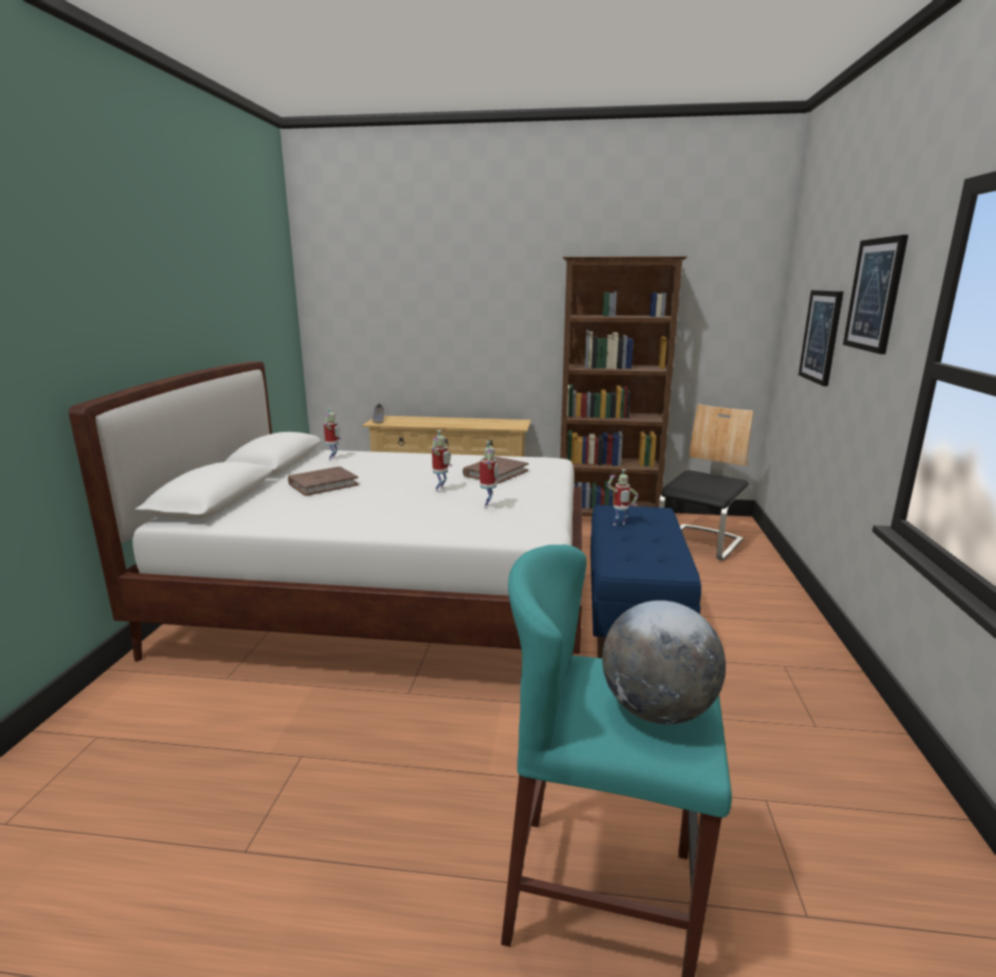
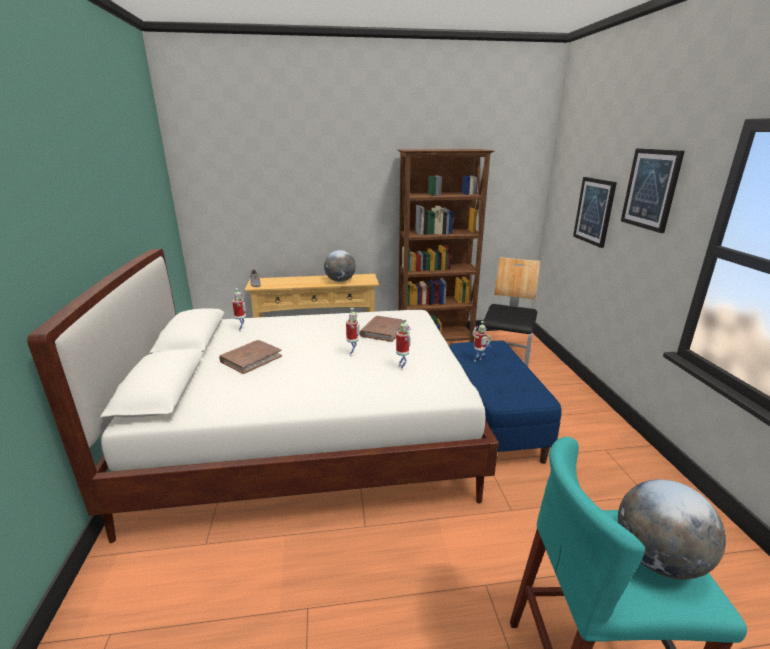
camera: 15 degrees left, 5 degrees up
(481, 424) = (340, 281): none -> globe

